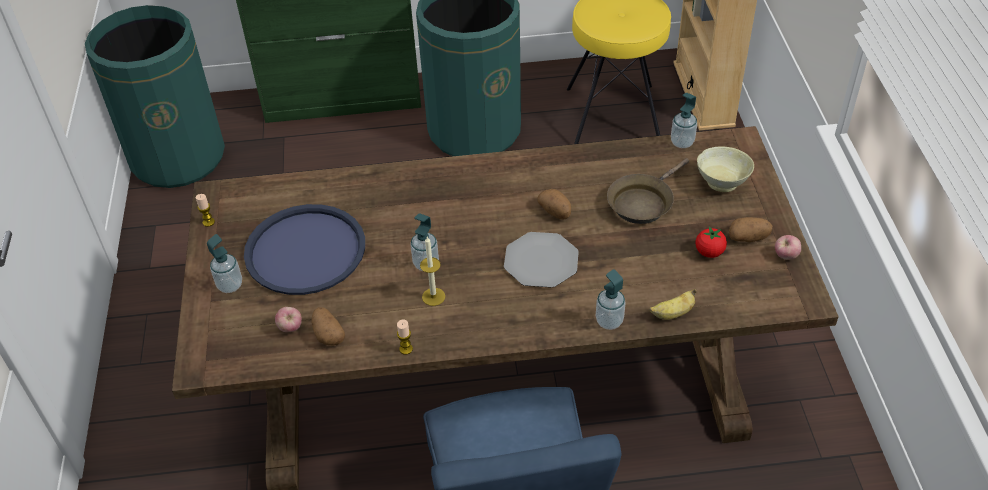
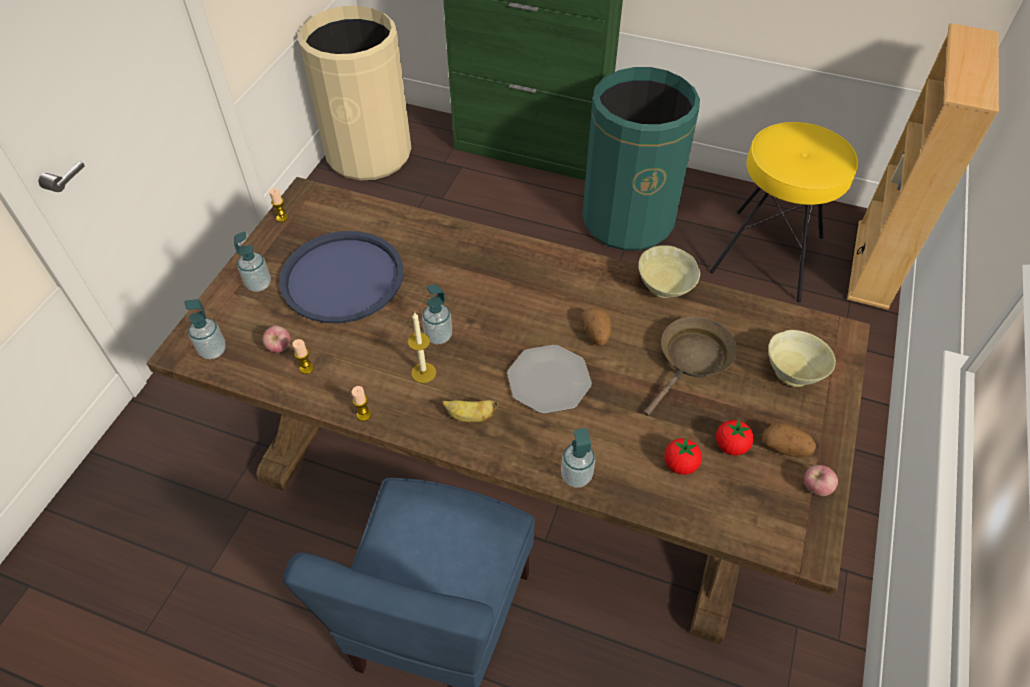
camera: 25 degrees right, 5 degrees up
(178, 157) = (369, 154): green trash can -> beige trash can
(328, 334) = (306, 368): potato -> candle
(587, 157) = (664, 288): none -> beige bowl
(642, 202) = (692, 360): brown frying pan -> brown frying pan turned 150 degrees clockwise
(672, 314) = (648, 498): banana -> banana (470, 416)
(681, 280) = (680, 464): none -> tomato
(682, 142) = (775, 311): soap dispenser -> soap dispenser (213, 350)

